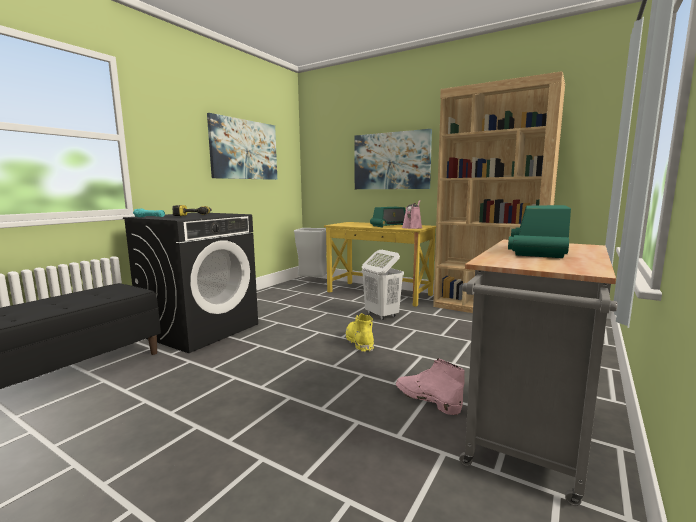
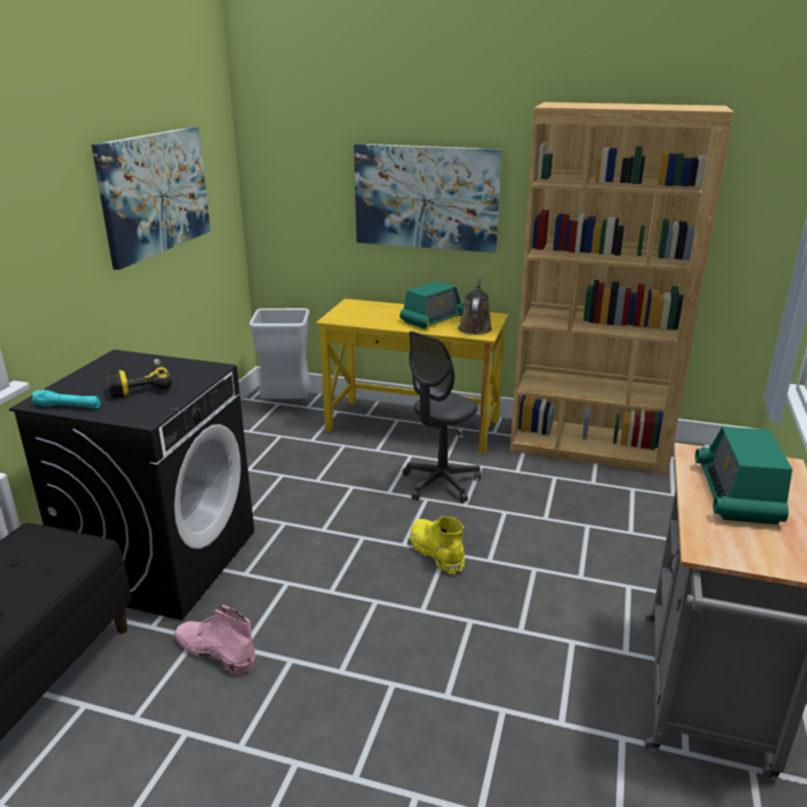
camera: 15 degrees left, 15 degrees up
(381, 315) = (441, 483): white laundry basket -> grey office chair
(412, 227) = (475, 327): pink watering can -> brown watering can
(426, 399) = (571, 652): pink boot -> pink boot (214, 652)

